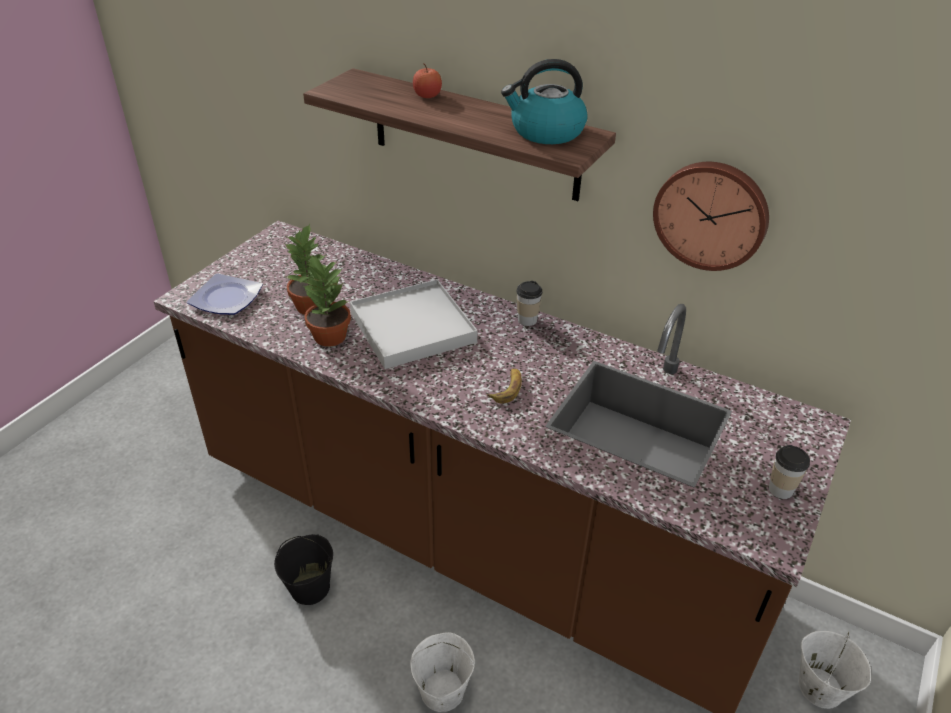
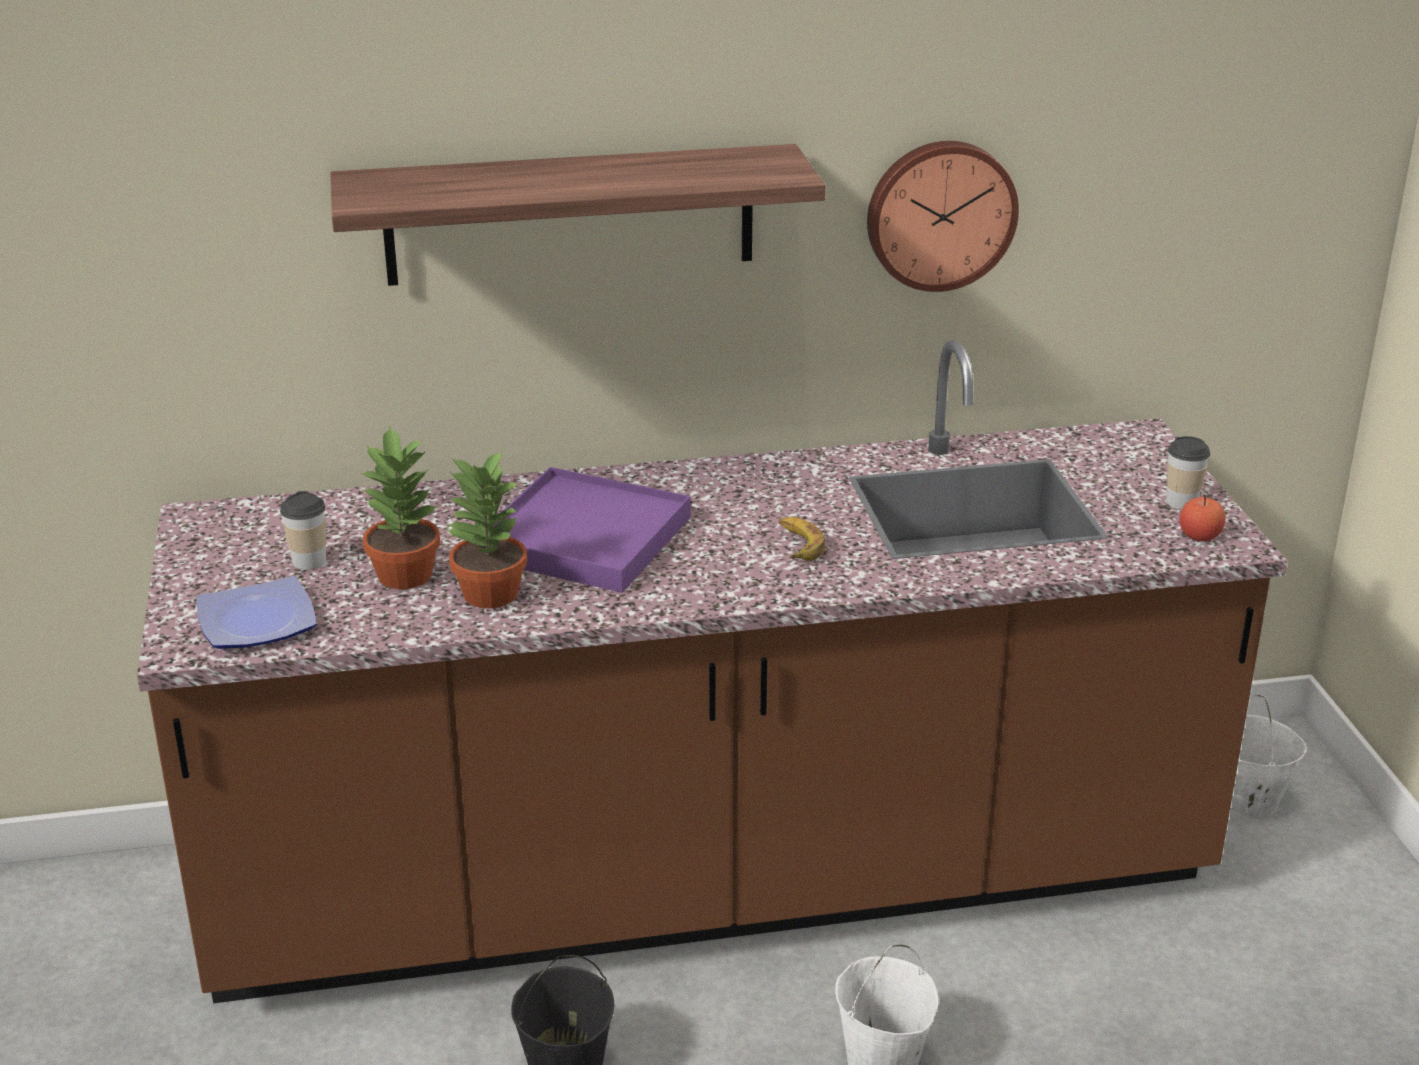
camera: 40 degrees left, 10 degrees down
(413, 327) = (585, 538): white tray -> purple tray
(427, 96) = (507, 171): apple -> apple (1199, 536)
(527, 320) = (713, 471): cup -> cup (309, 561)
(546, 132) = (725, 164): kettle -> none

